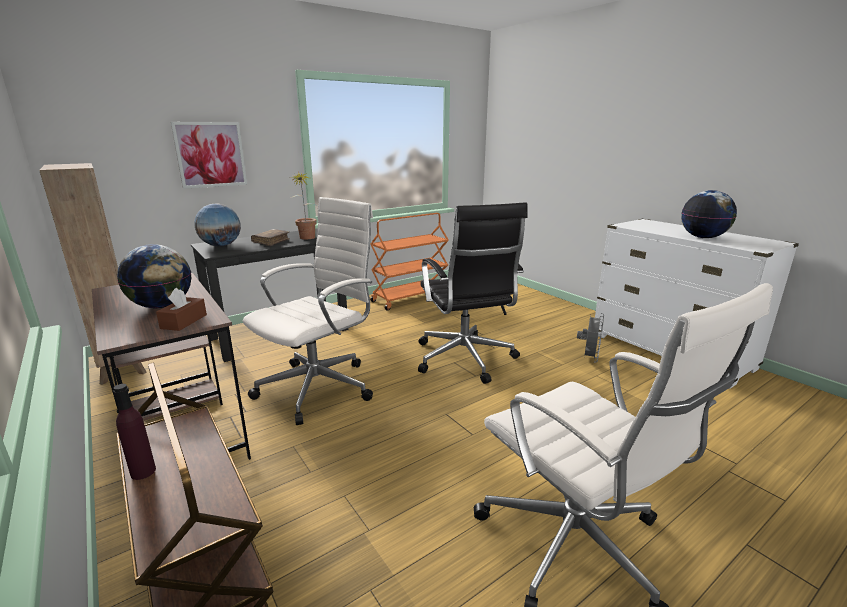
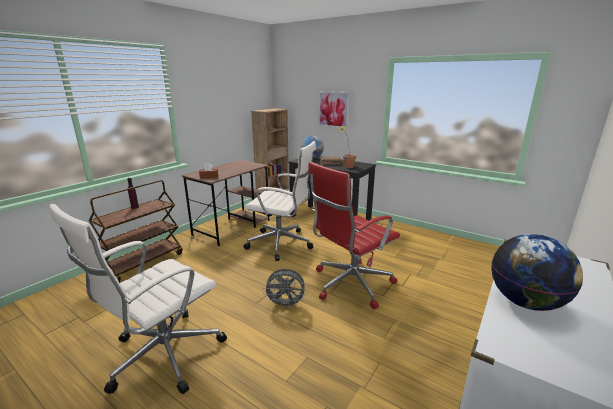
camera: 70 degrees right, 0 degrees up
(162, 306) = (224, 171): globe -> none
(410, 298) = (432, 242): orange cart -> none
(465, 359) = (350, 284): black office chair -> red office chair
(588, 358) = (413, 356): grey fan -> grey fan (286, 305)

